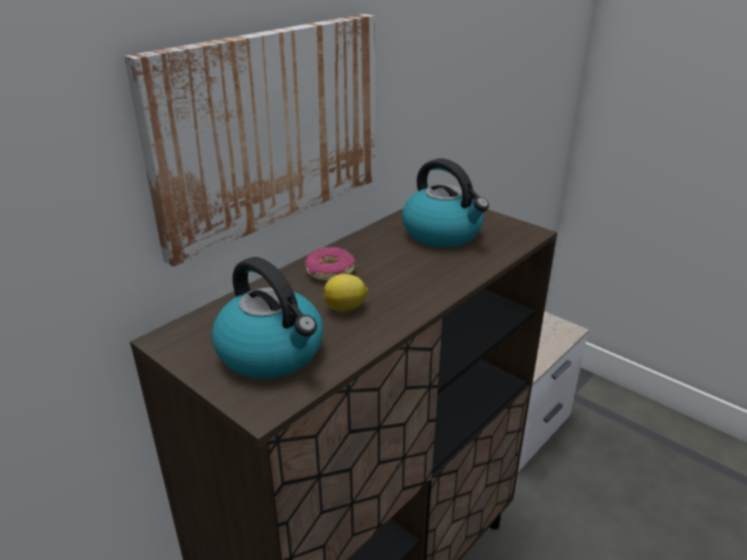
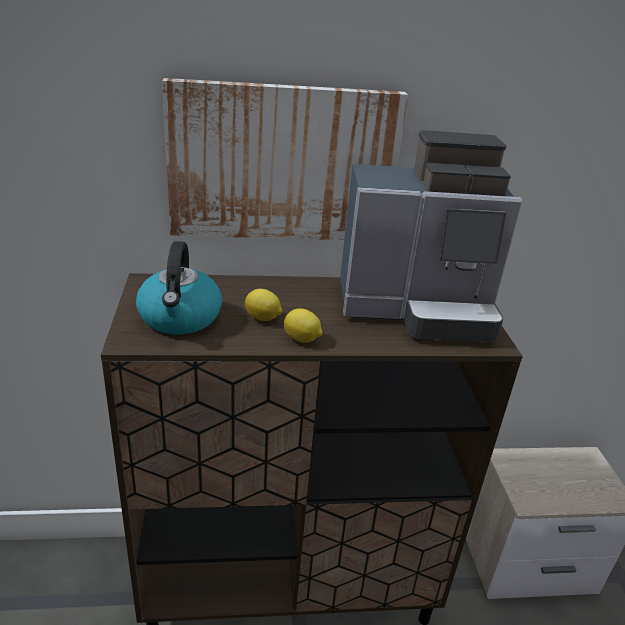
camera: 40 degrees right, 0 degrees up
(329, 272) = (292, 293): donut -> none
(408, 306) = (302, 339): none -> lemon
(443, 233) = (417, 309): kettle -> coffee machine

